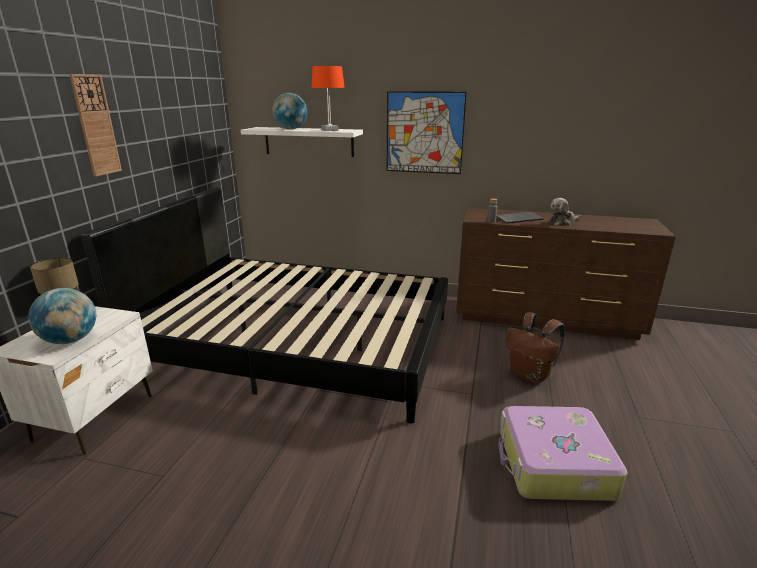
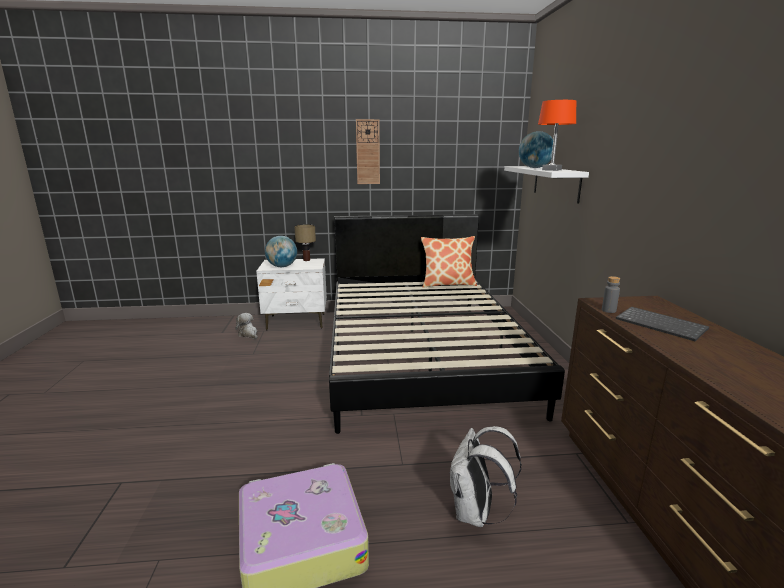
camera: 70 degrees right, 5 degrees down
(229, 272) = (448, 284): none -> pillow
(424, 133) = (634, 179): picture -> none
(530, 375) = (476, 513): brown backpack -> white backpack
(562, 222) = (708, 356): plush toy -> plush toy (248, 334)

